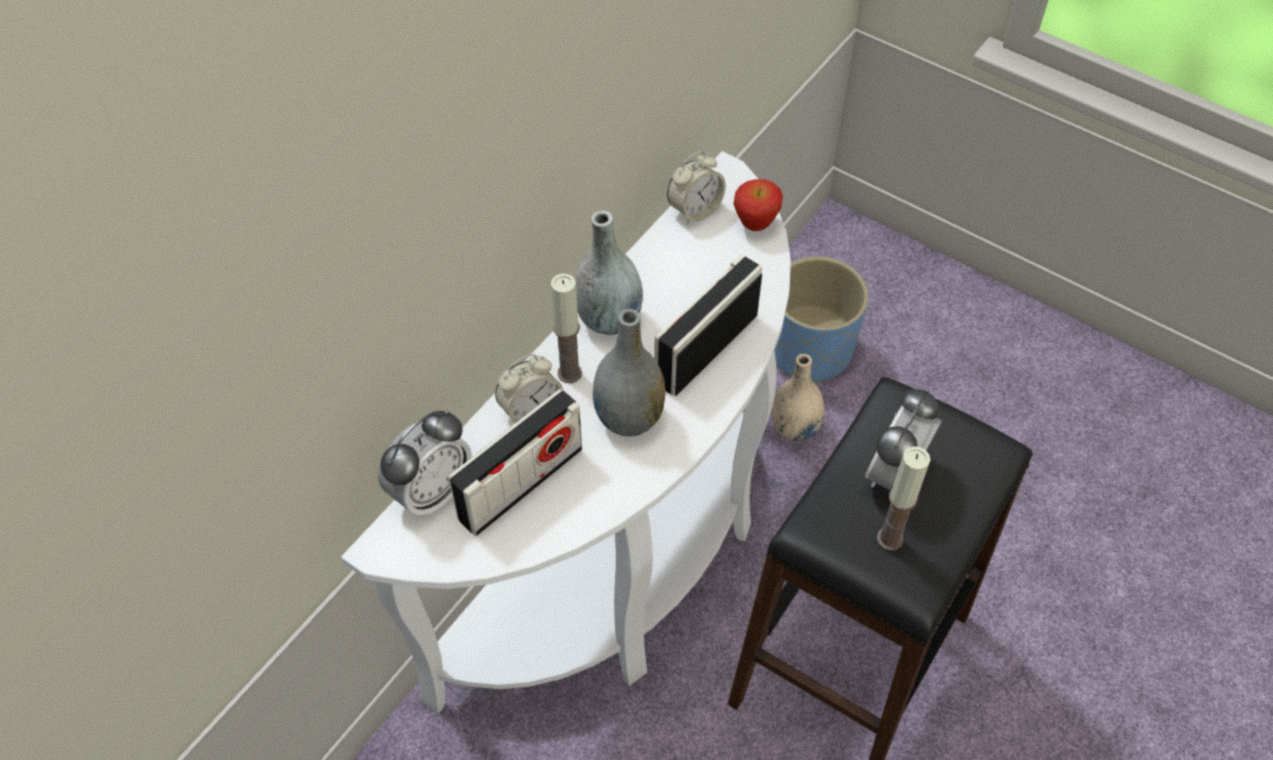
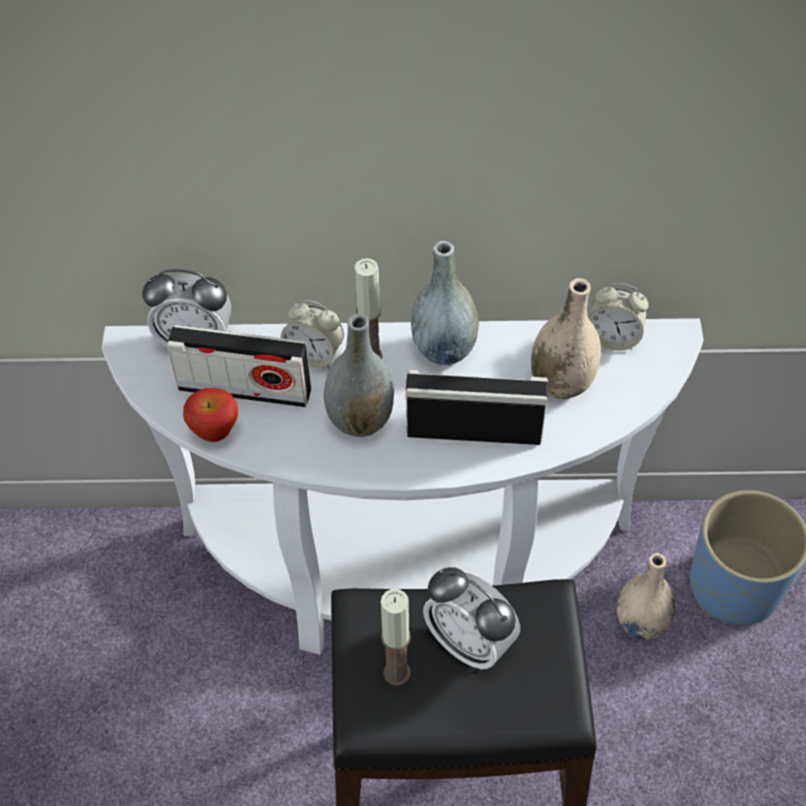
camera: 55 degrees right, 0 degrees up
(709, 267) = (561, 383): none -> beige vase
(755, 224) = (639, 388): apple -> apple (215, 433)
(895, 474) = (469, 642): alarm clock -> alarm clock turned 135 degrees counterclockwise

